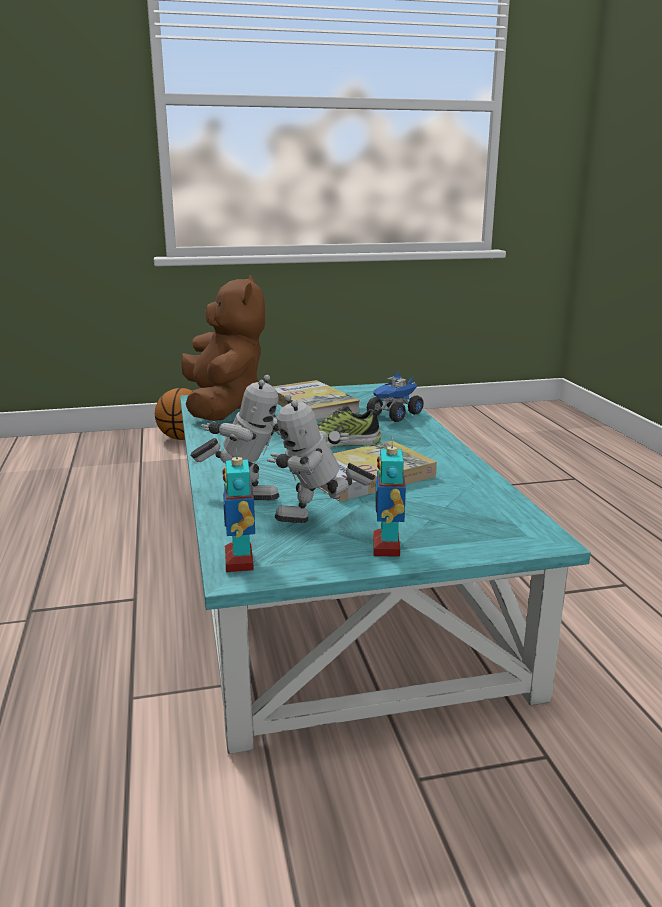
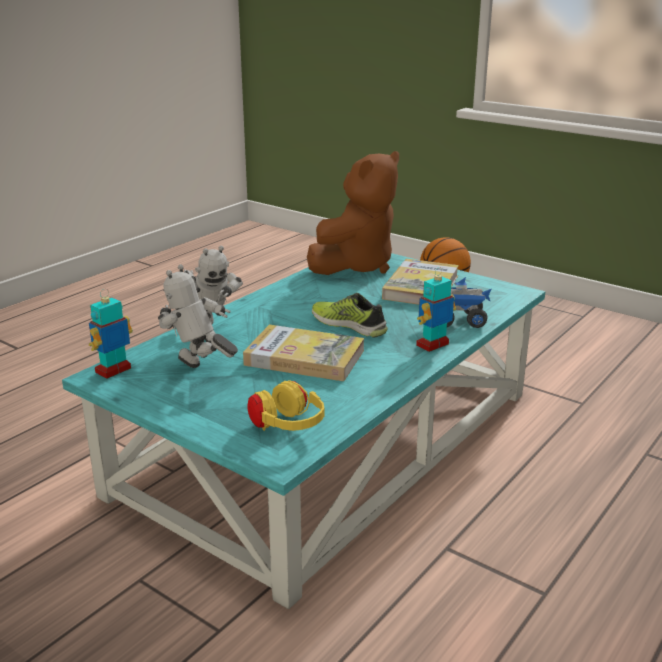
camera: 50 degrees right, 5 degrees up
(387, 547) = (189, 406): toy robot -> toy robot (433, 345)
(491, 520) = (287, 428): none -> yellow headphones

